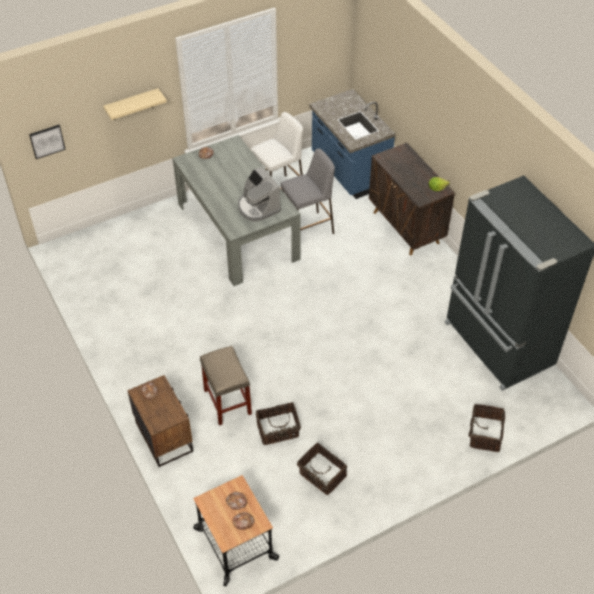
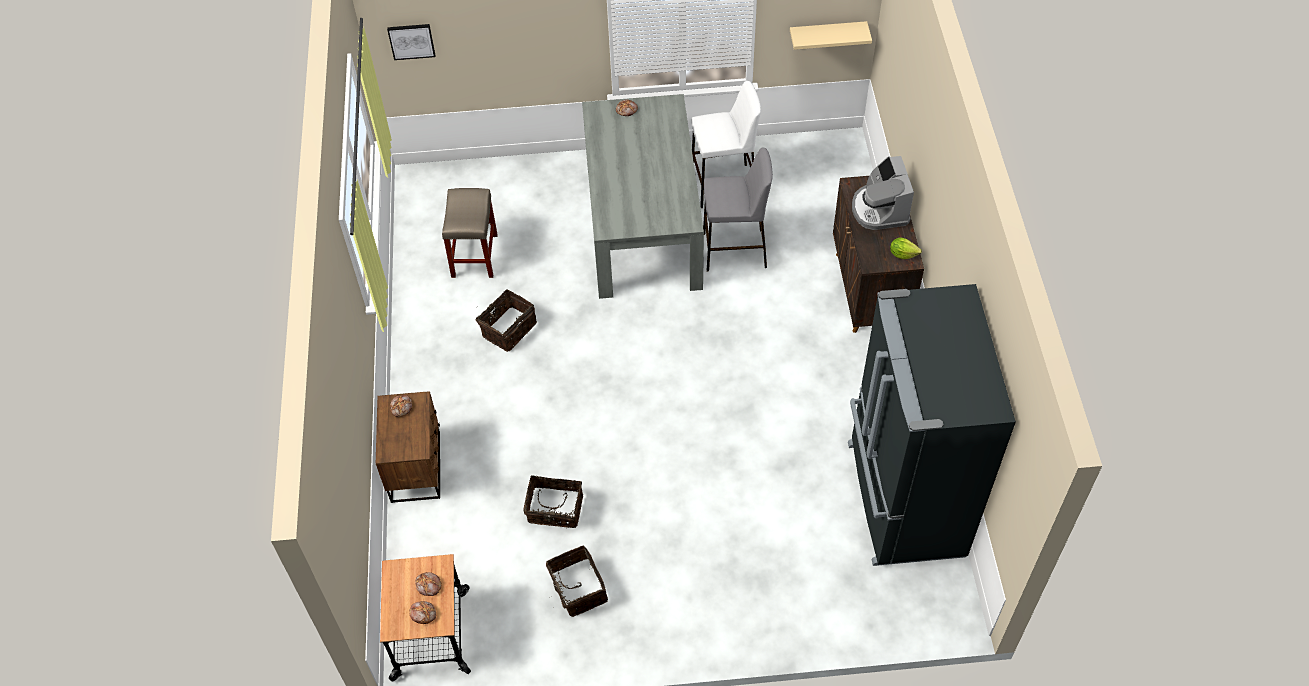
camera: 25 degrees right, 5 degrees up
(132, 105) = (534, 21): beige shelf -> beige shelf (827, 34)
(227, 401) = (512, 449): beige stool -> beige stool (474, 255)
(258, 207) = (653, 205): coffee machine -> coffee machine (879, 209)
(348, 171) = (834, 183): blue counter -> none
(484, 434) = (815, 616): basket -> basket (508, 329)

